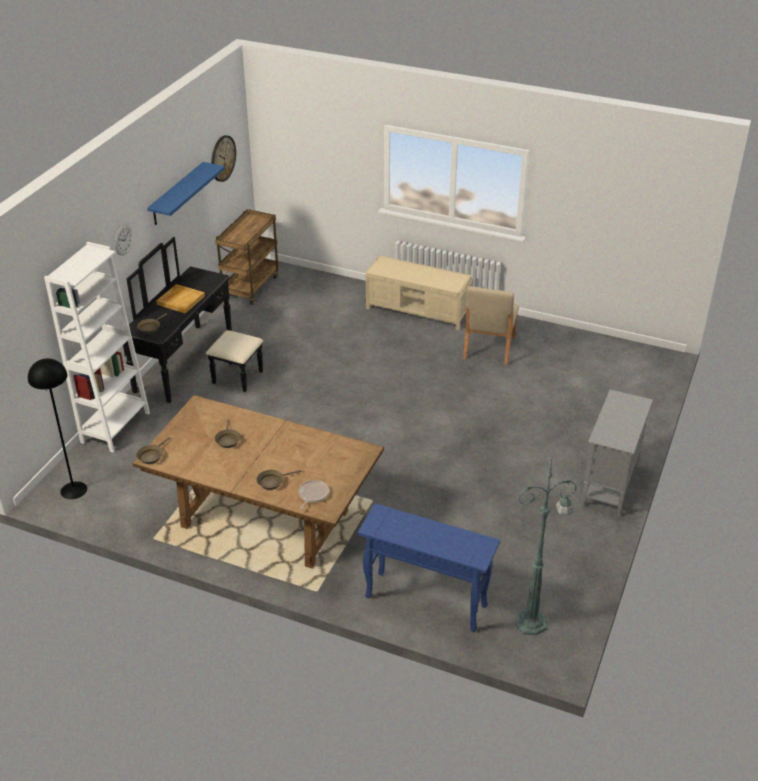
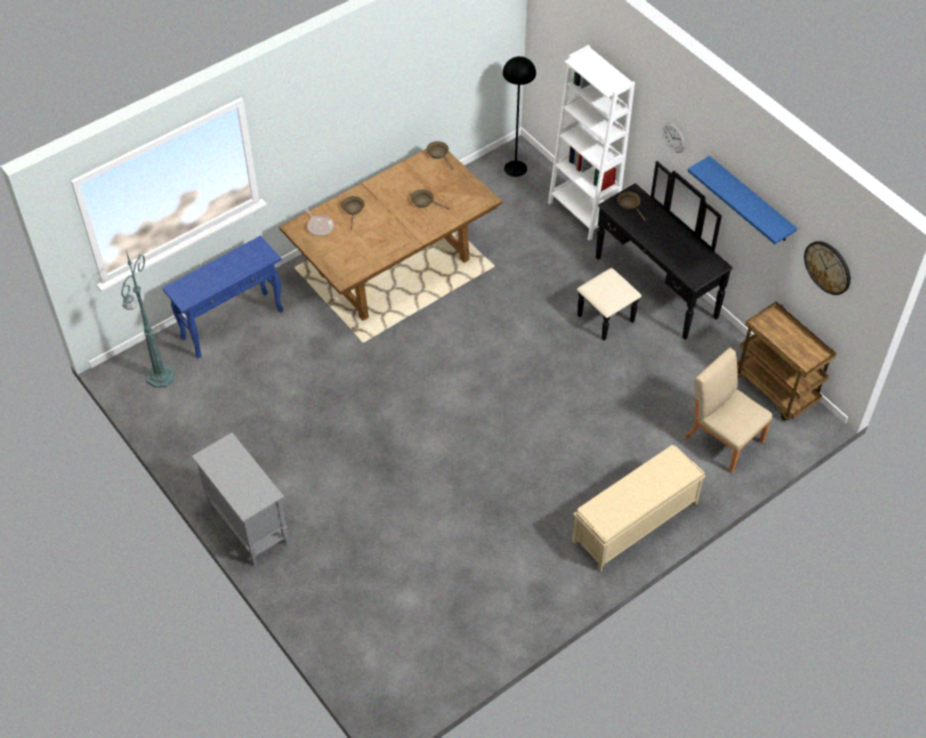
camera: 120 degrees right, 15 degrees up
(180, 300) = (667, 239): beige tray -> none
(488, 348) = (519, 550): beige chair -> beige chair (723, 439)

